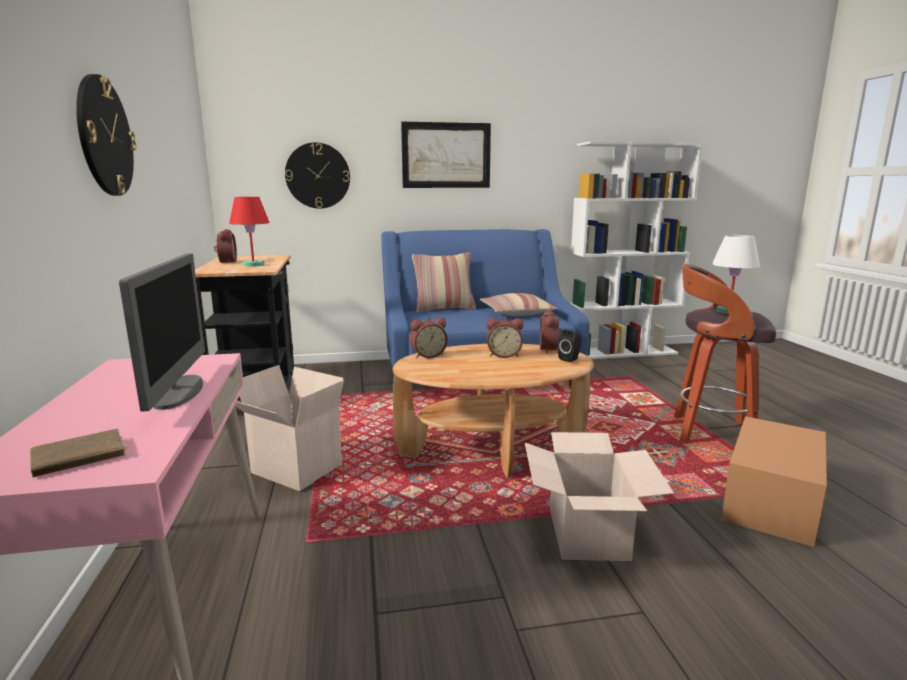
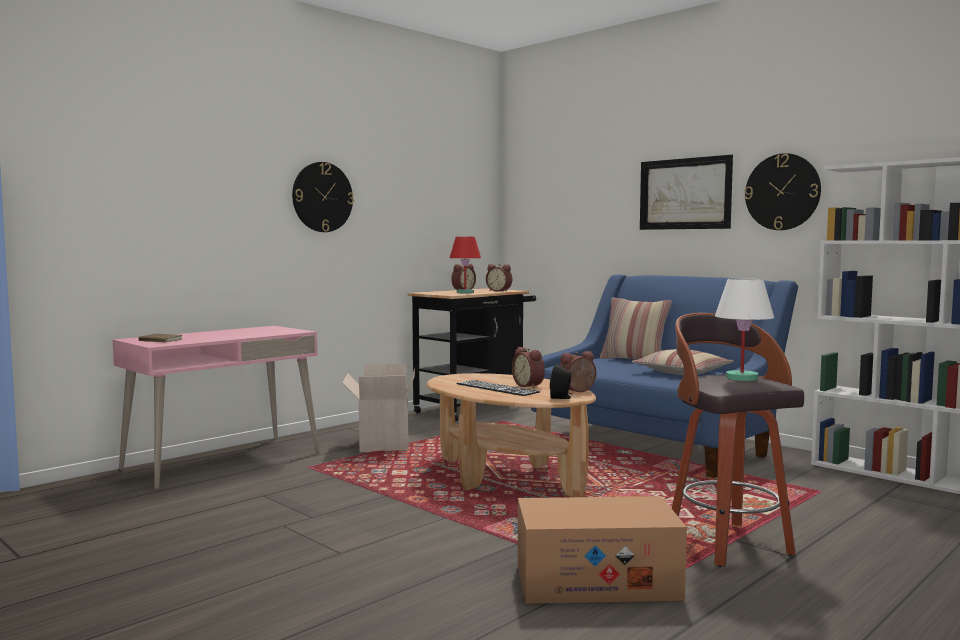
camera: 55 degrees right, 10 degrees down
(178, 392) = (242, 335): monitor -> none
(318, 176) = (572, 219): wall clock -> wall clock (782, 192)
(428, 355) = (485, 375): alarm clock -> alarm clock (499, 291)
(498, 366) = (497, 388): none -> keyboard
(586, 533) = (420, 524): cardboard box -> none

